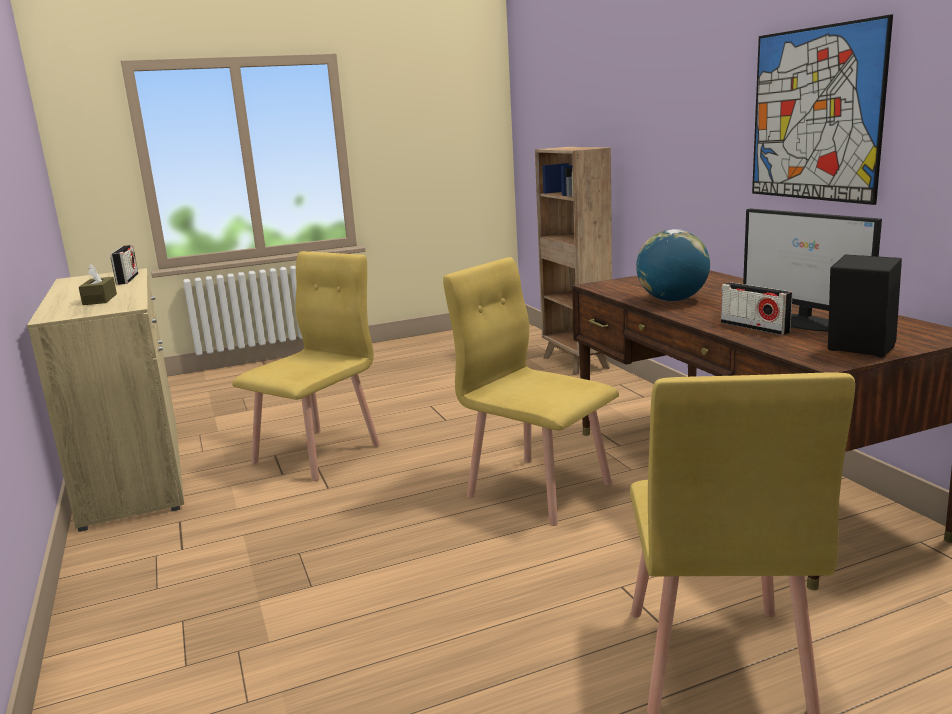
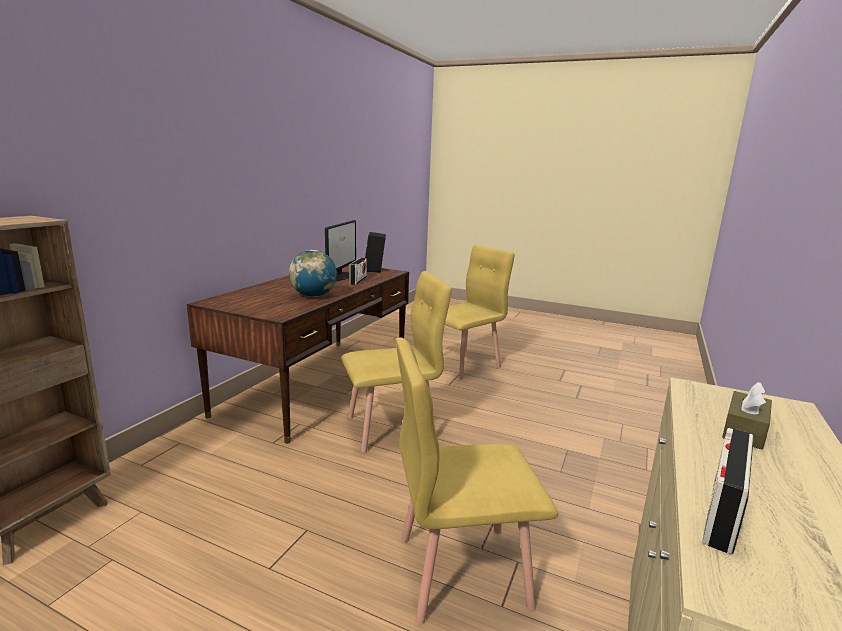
camera: 135 degrees left, 0 degrees up
(538, 489) = (391, 429): yellow chair -> yellow chair turned 105 degrees counterclockwise
(815, 115) = (258, 177): picture -> none

